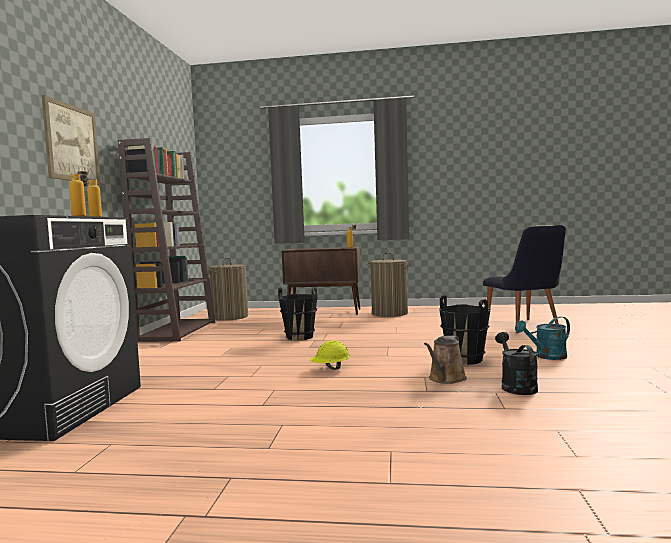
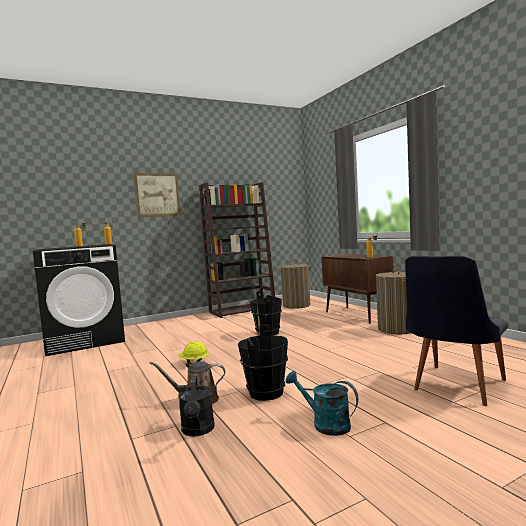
camera: 55 degrees right, 0 degrees up
(516, 386) = (198, 431): black watering can -> black watering can turned 120 degrees clockwise

